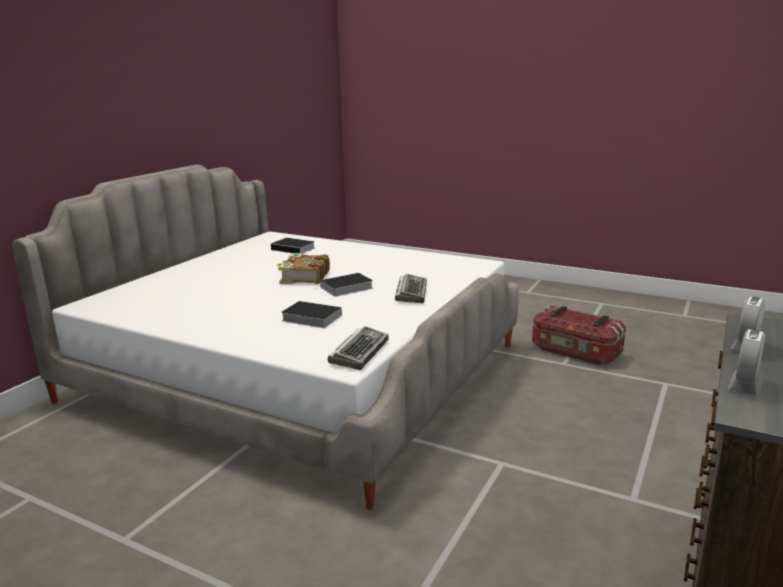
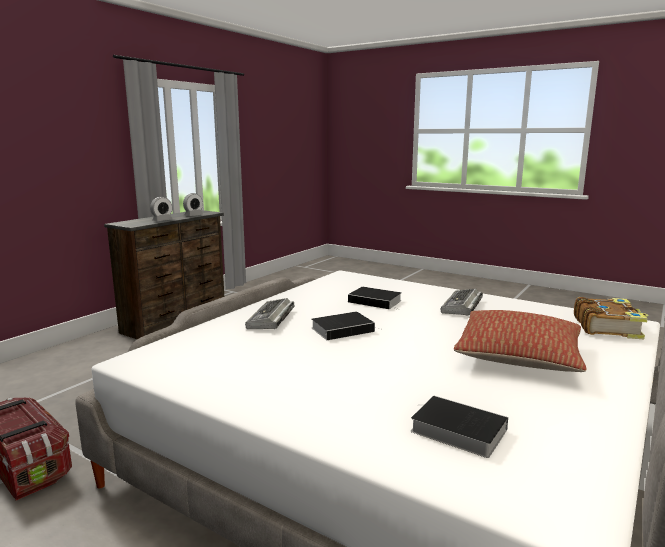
camera: 175 degrees left, 5 degrees down
(225, 276) = (518, 357): none -> pillow
(304, 277) = (401, 348): book -> book (607, 327)
(359, 352) = (334, 280): keyboard -> keyboard (462, 307)

